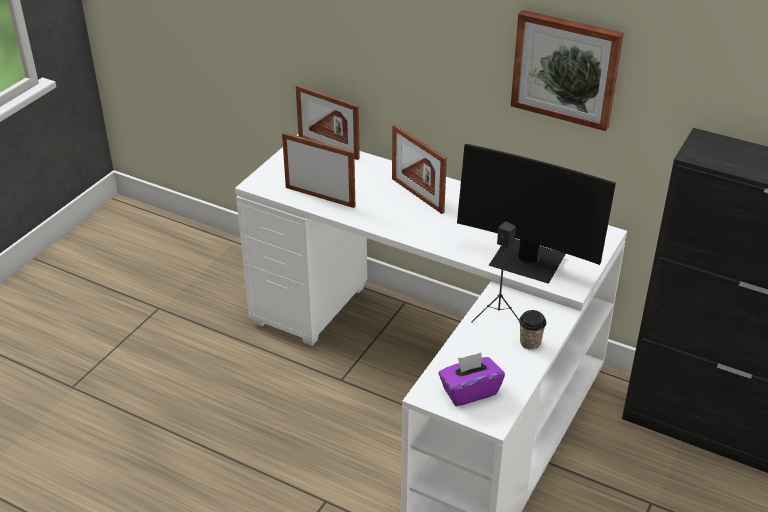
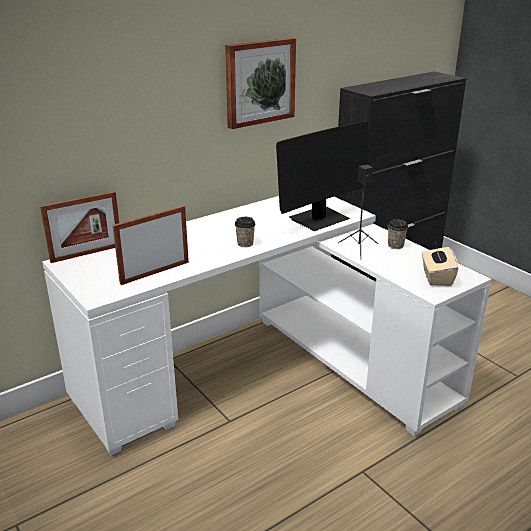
camera: 65 degrees left, 10 degrees down
(417, 195) = (201, 235): picture frame -> none
(420, 228) = (245, 244): none -> cup
(469, 391) = (436, 277): purple tissue box -> beige tissue box

